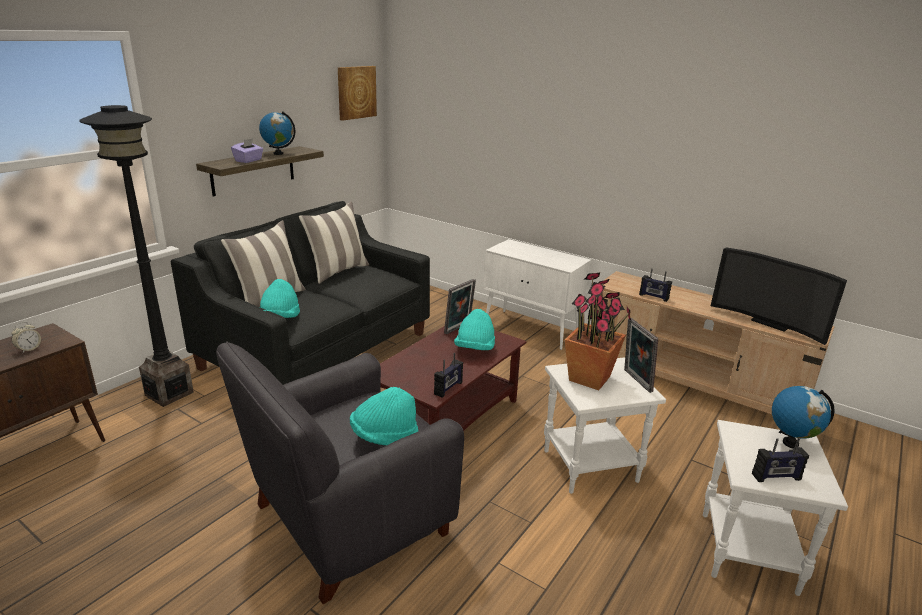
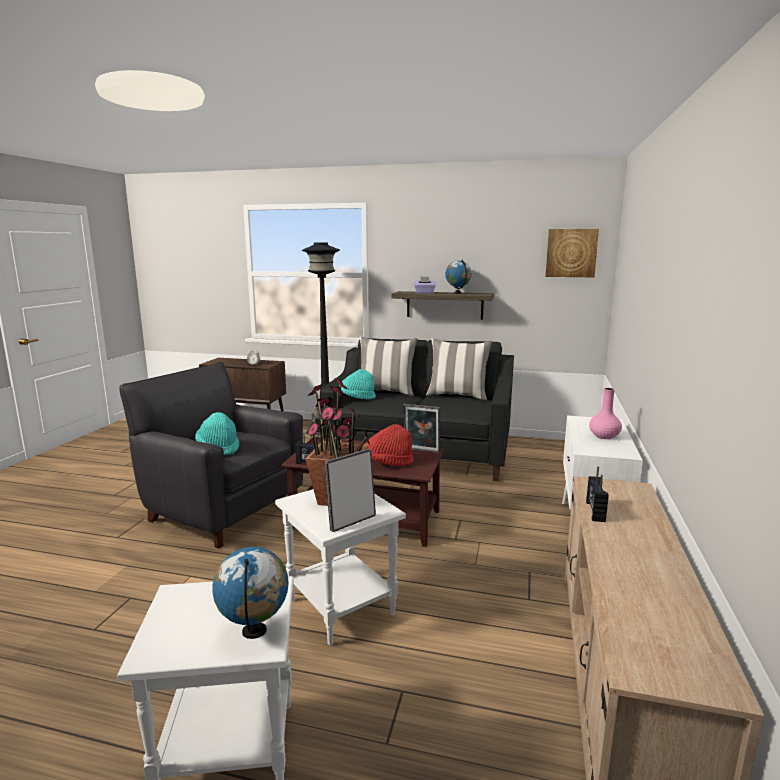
camera: 70 degrees right, 10 degrees down
(475, 349) = (388, 462): turquoise hat -> red hat
(542, 254) = (604, 436): none -> pink vase
(770, 322) = (645, 617): television -> none
(776, 477) = (174, 615): radio -> none

